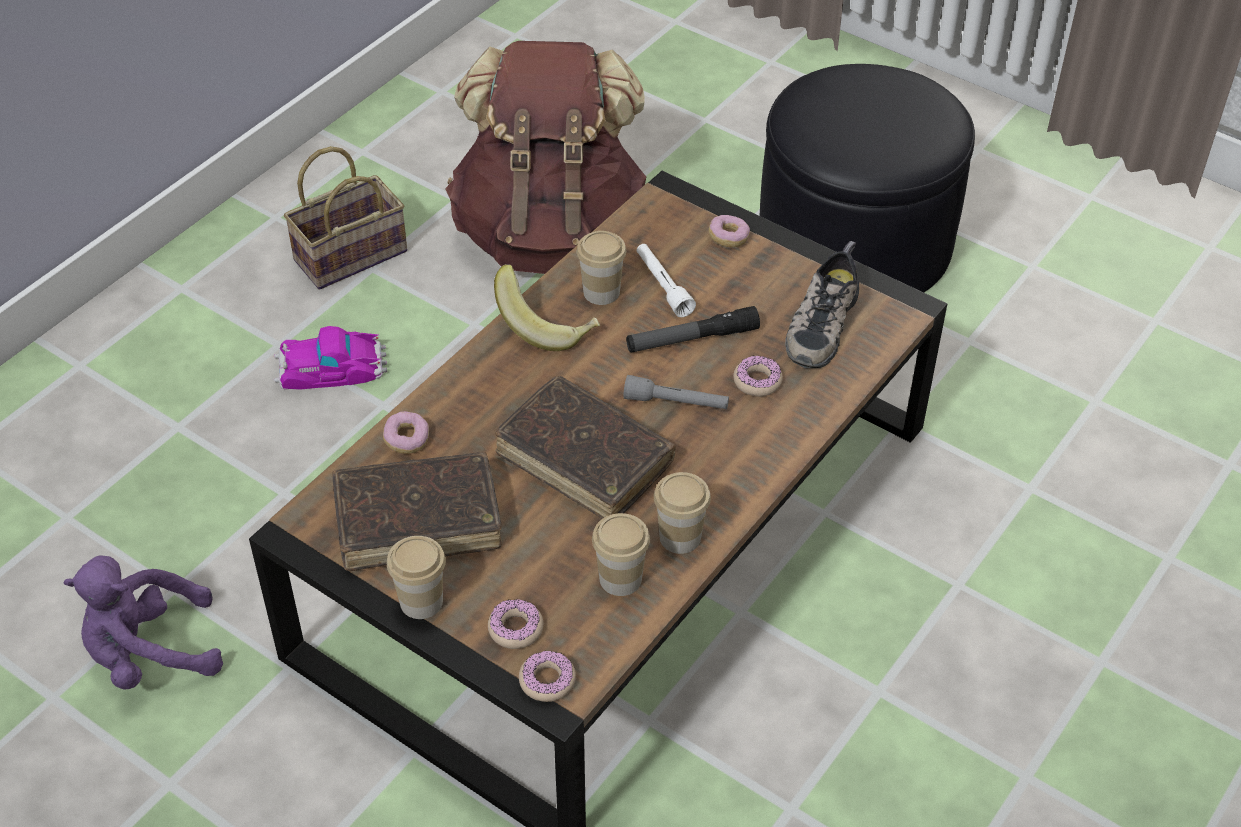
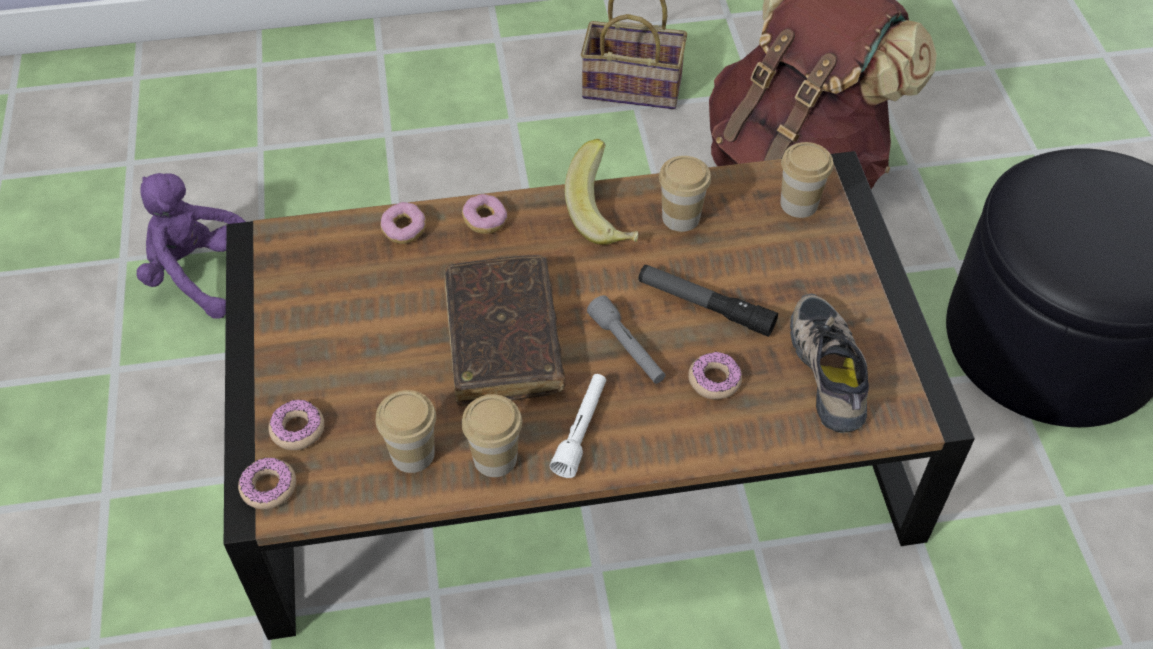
camera: 45 degrees right, 5 degrees up
(330, 367) = (527, 159): toy car -> none
(418, 521) = (337, 295): brown book -> none
(421, 601) = (266, 356): cup -> cup (799, 204)
(663, 286) = (735, 246): white flashlight -> white flashlight (581, 430)
(728, 238) = (840, 244): donut -> donut (485, 221)
(820, 322) = (831, 370): shoe -> shoe turned 105 degrees clockwise

